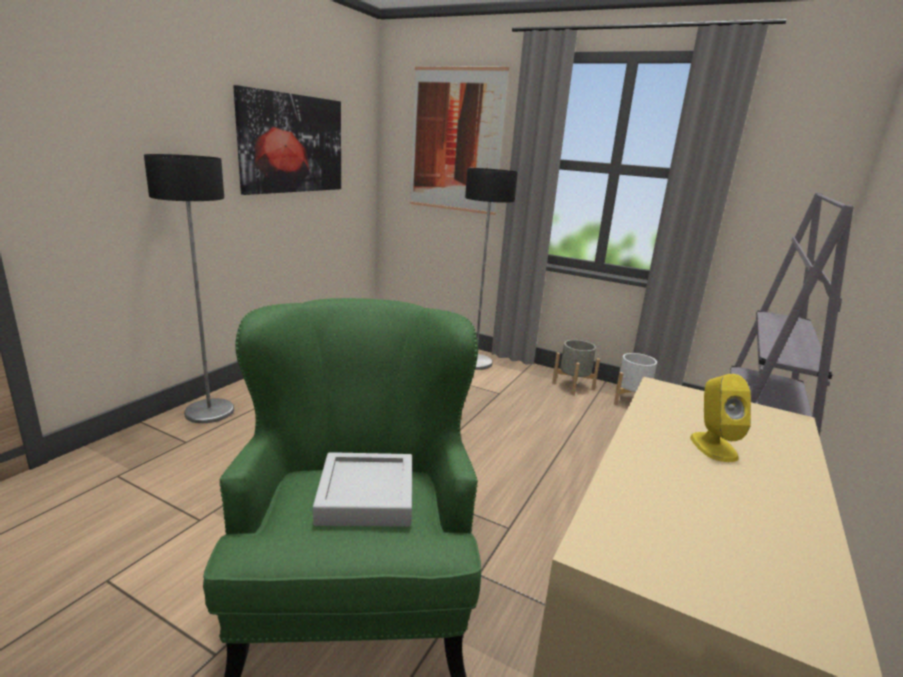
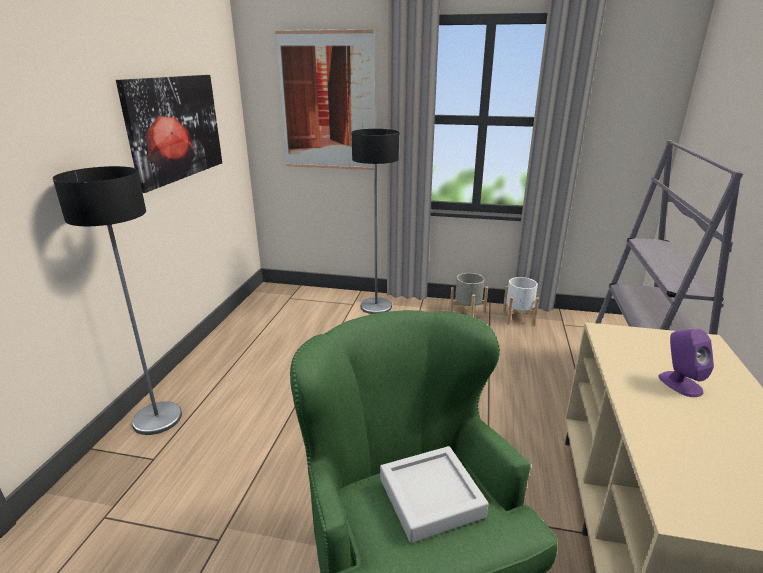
camera: 15 degrees left, 5 degrees up
(713, 446) = (679, 383): yellow speaker -> purple speaker

